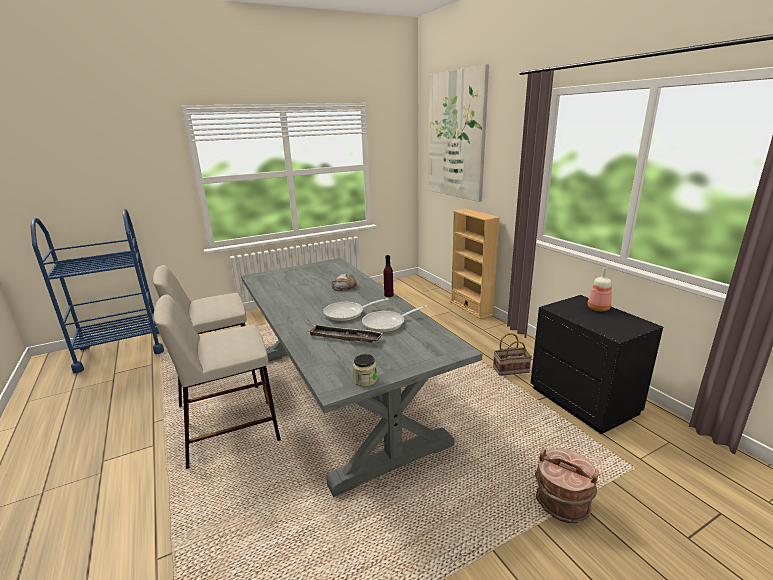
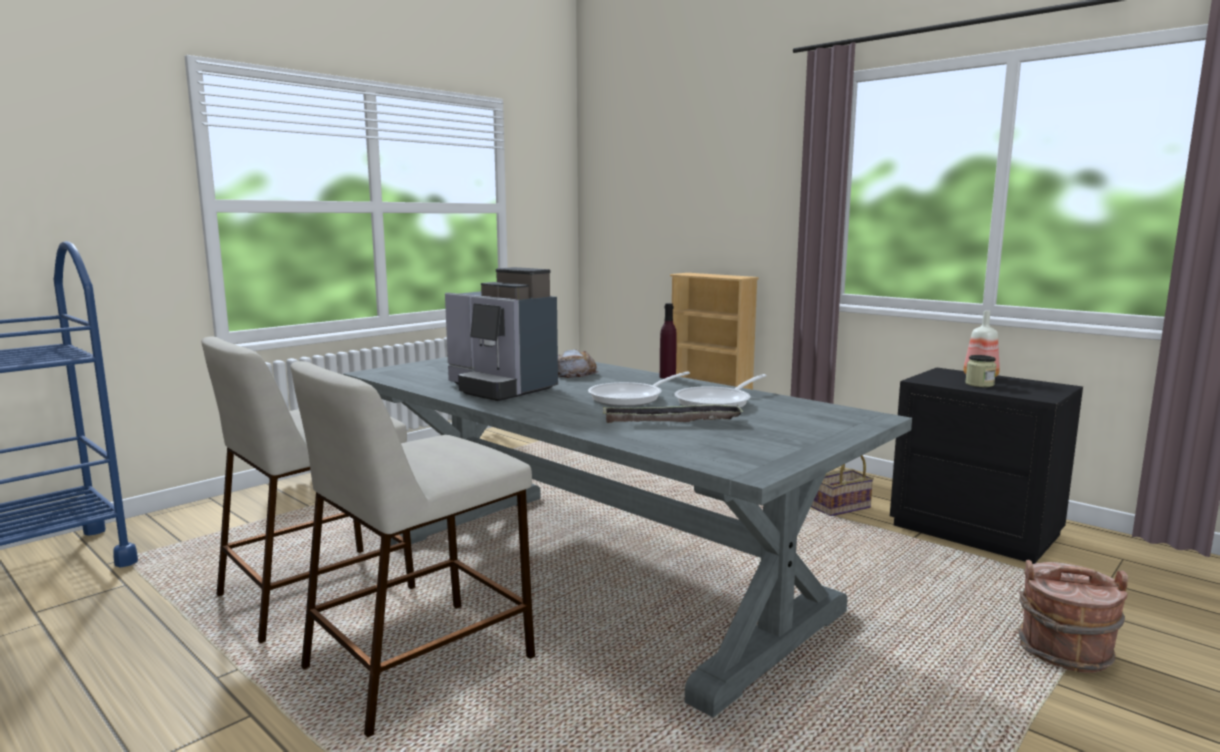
camera: 20 degrees left, 10 degrees down
(295, 297) = (500, 388): none -> coffee machine
(365, 380) = (785, 457): jar -> jar (979, 384)
(456, 135) = (661, 157): picture -> none

